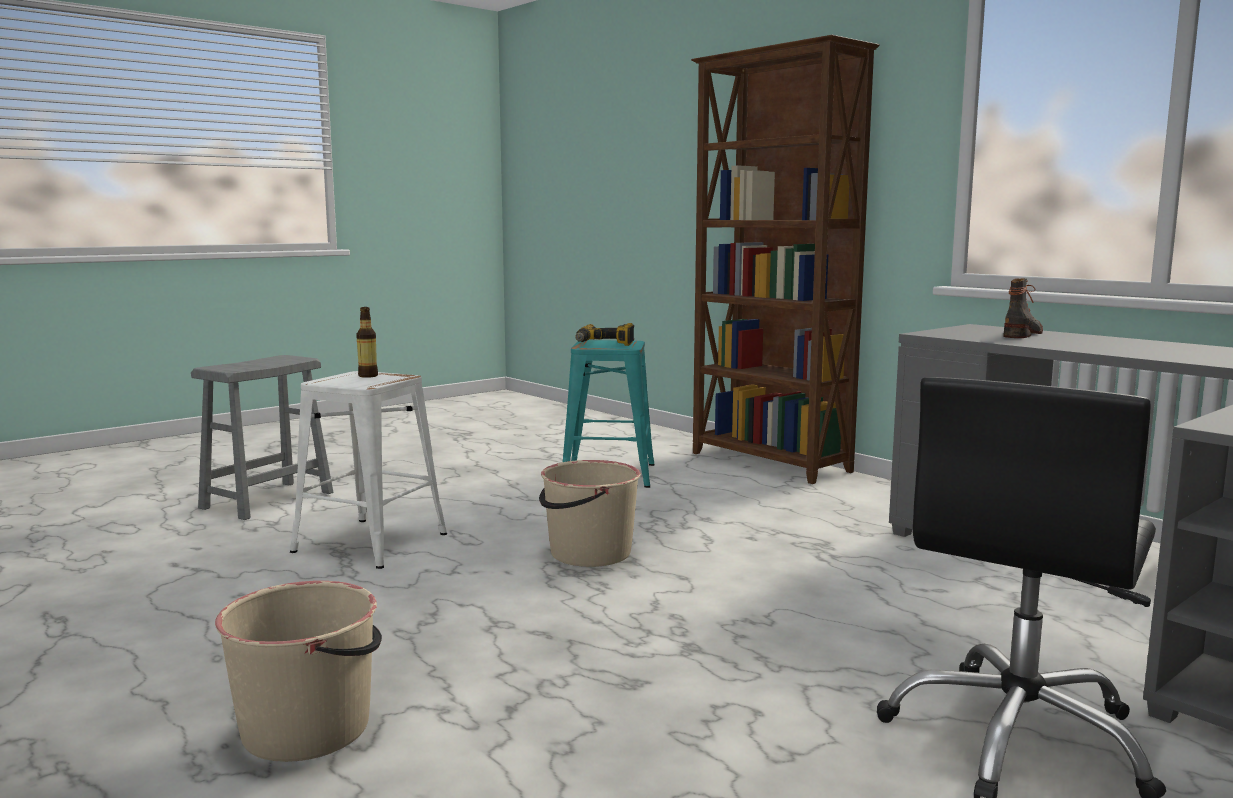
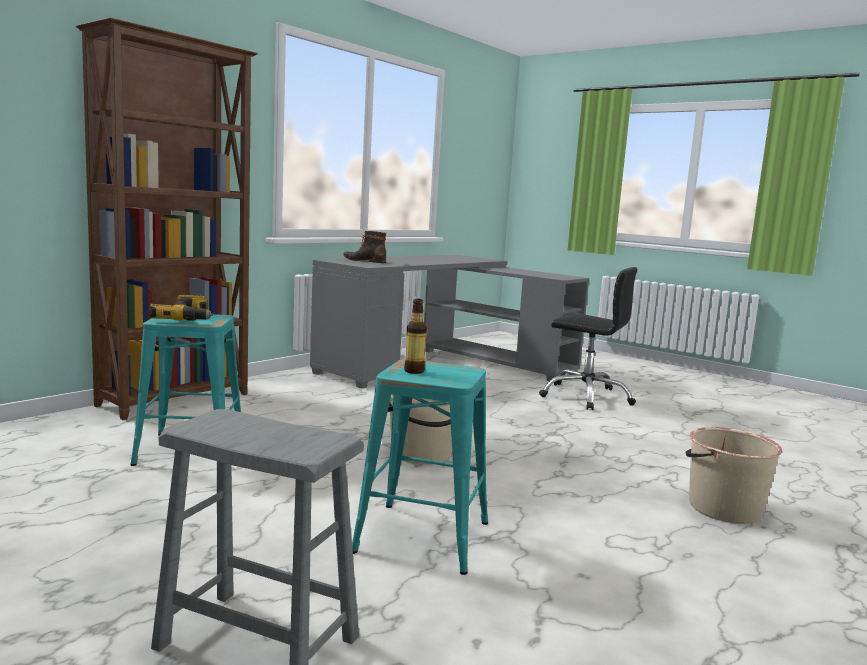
camera: 100 degrees left, 0 degrees up
(369, 542) = (422, 537): white stool -> turquoise stool

